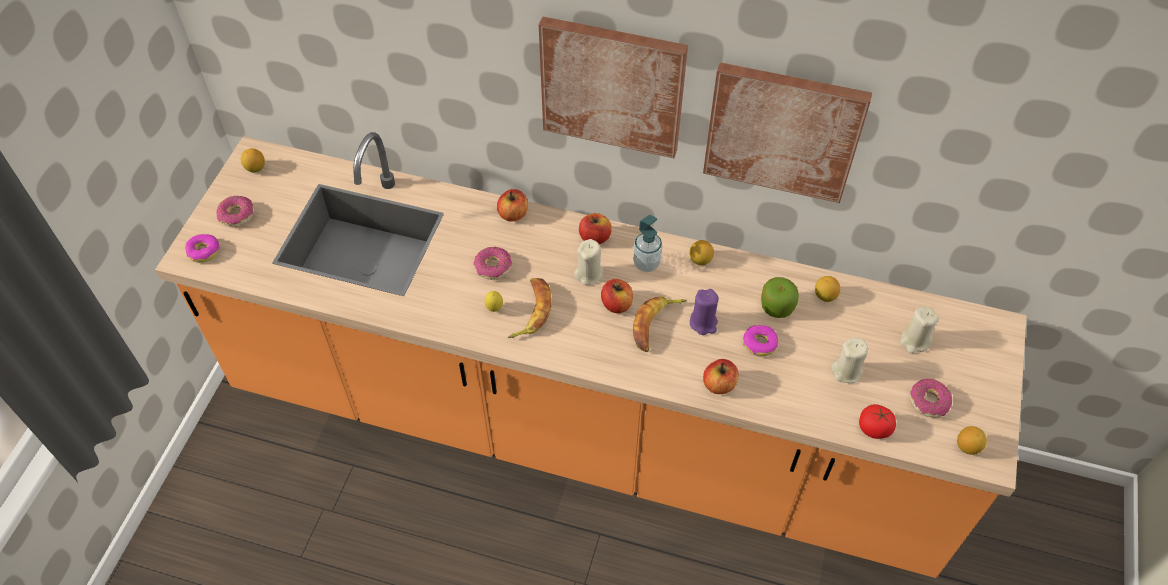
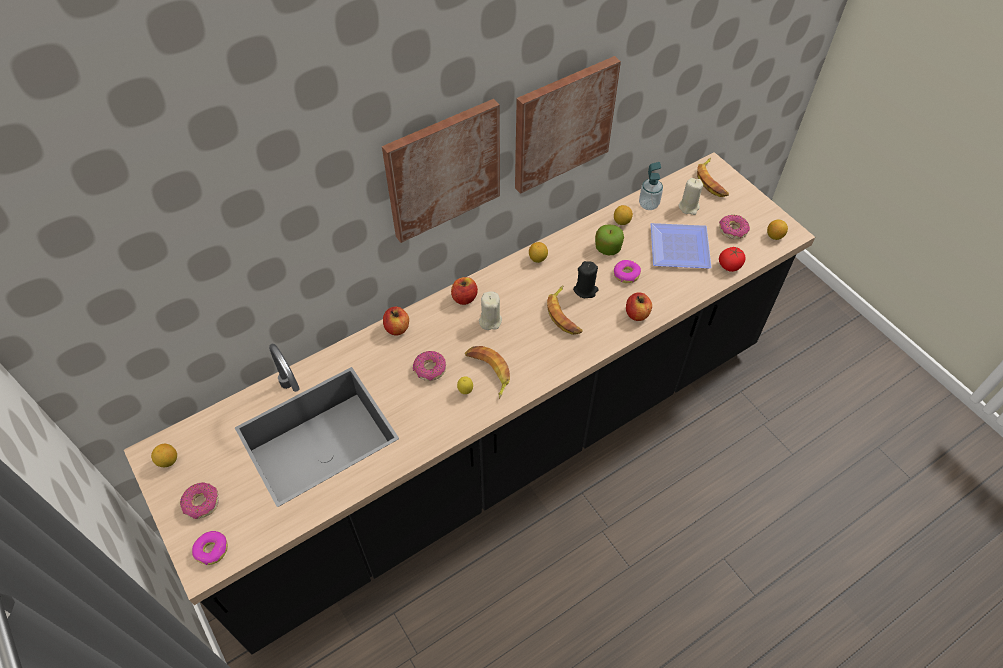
camera: 50 degrees left, 0 degrees up
(584, 429) = (501, 447): orange counter -> black counter
(616, 304) = (528, 323): apple -> none
(646, 263) = (513, 286): soap dispenser -> soap dispenser (648, 204)
(703, 323) = (585, 290): purple candle -> black candle
(847, 371) = (681, 250): beige candle -> plate
(978, 339) = (711, 181): none -> banana

